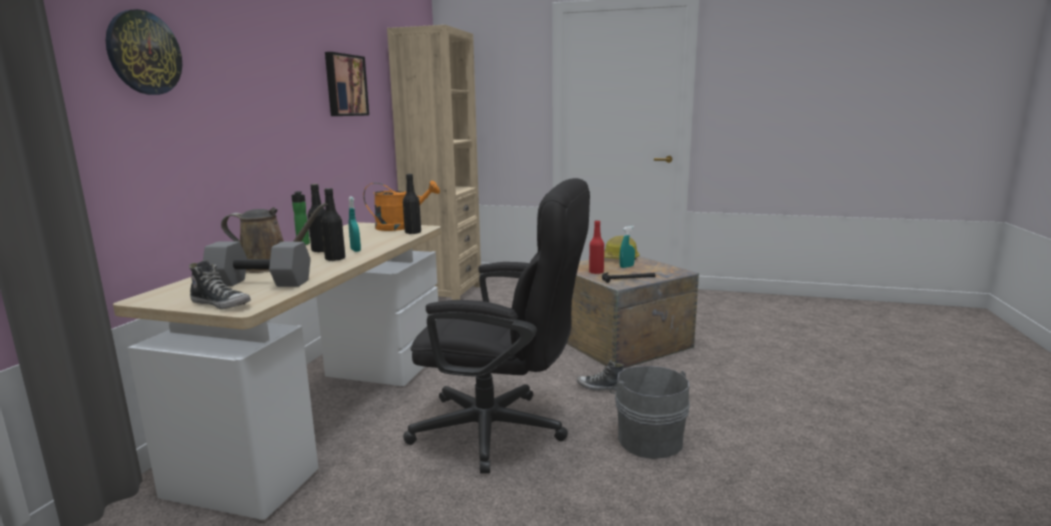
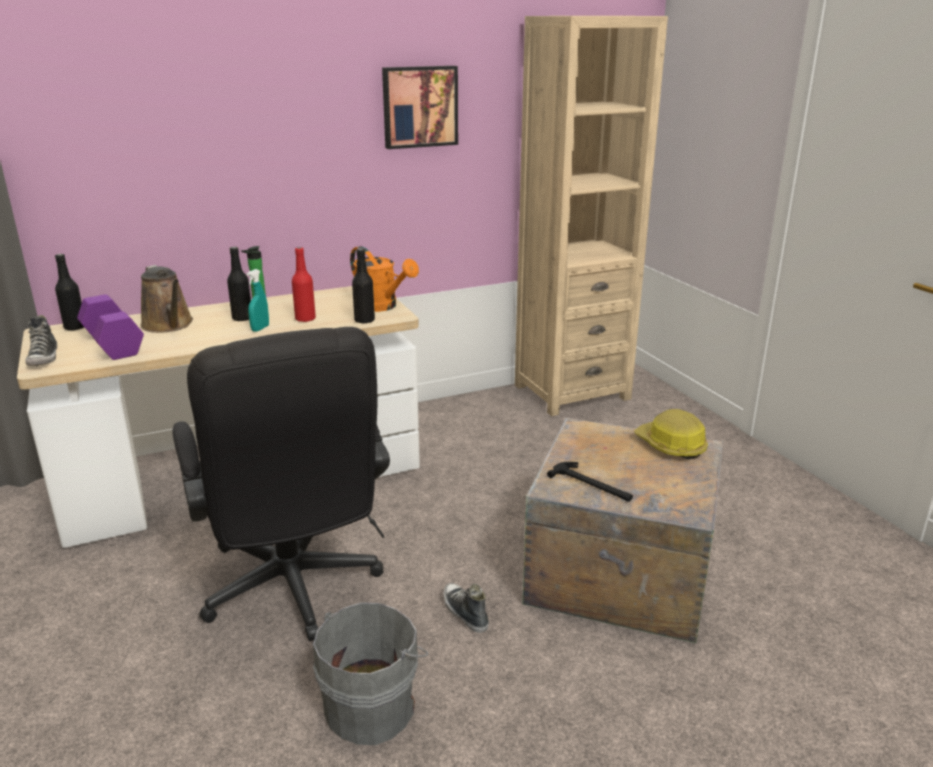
camera: 50 degrees right, 10 degrees up
(144, 53) = (103, 102): wall clock -> none
(262, 283) = (115, 344): grey dumbbell -> purple dumbbell
(335, 259) = (218, 335): black bottle -> black bottle (75, 327)
(596, 272) = (582, 454): red bottle -> red bottle (305, 319)
(626, 267) = (645, 465): turquoise spray bottle -> none

